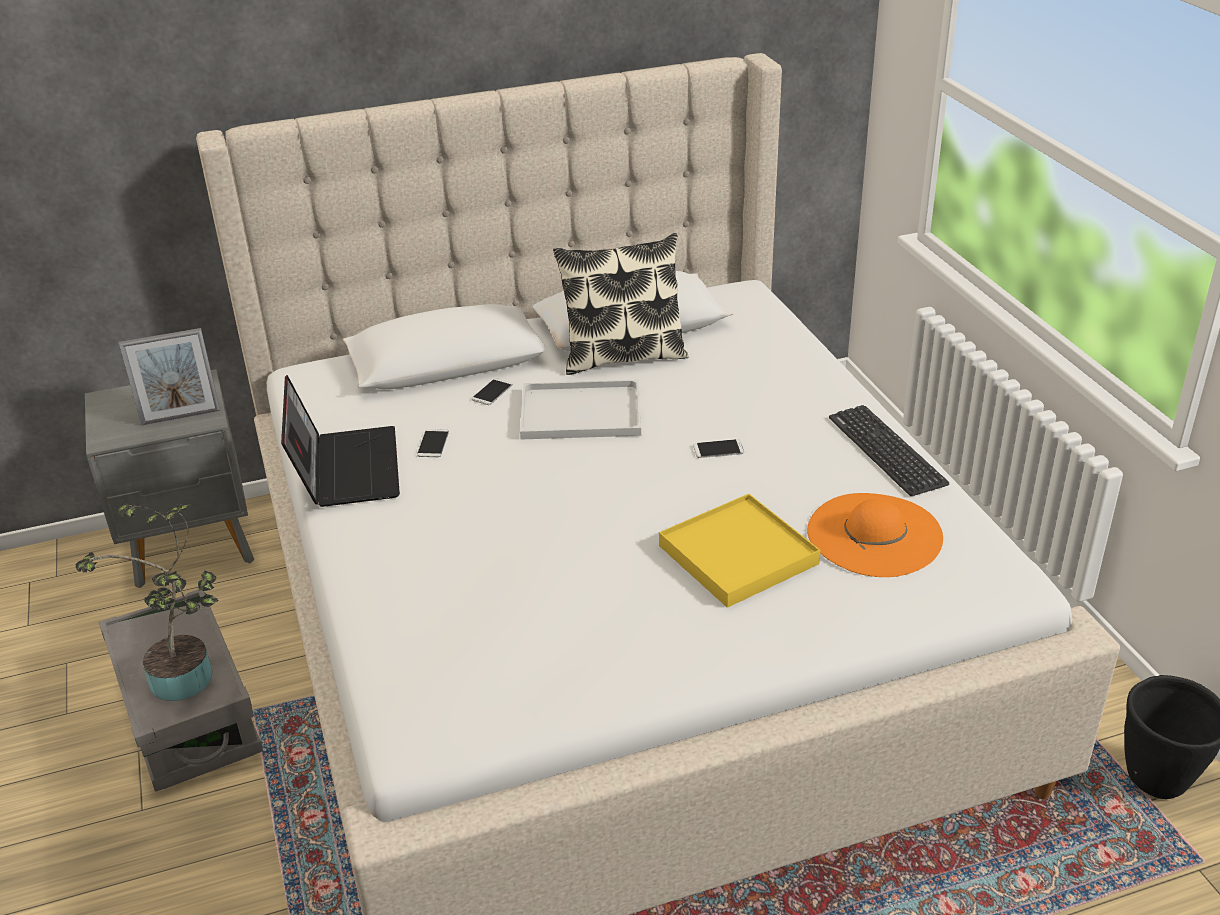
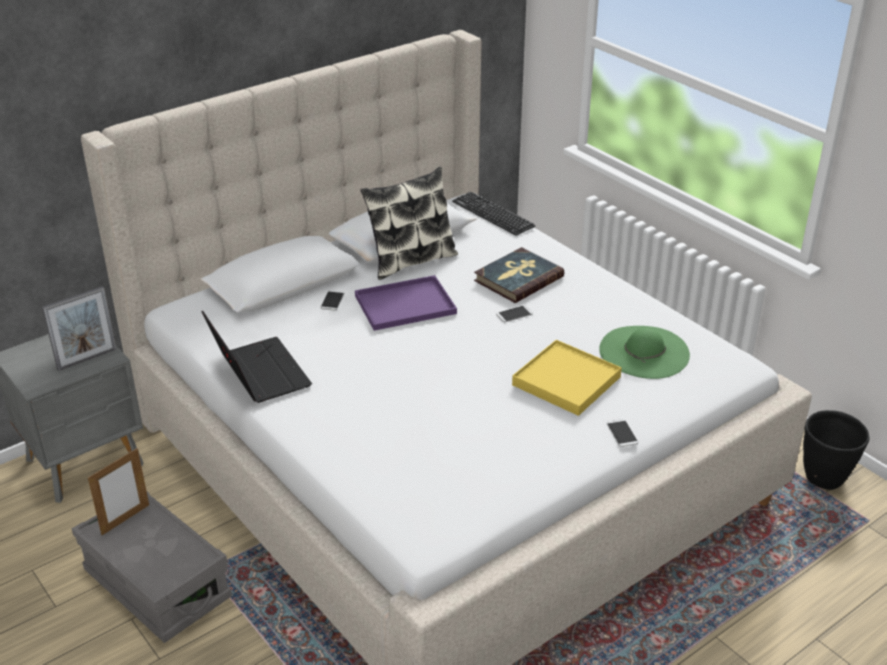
camera: 20 degrees left, 0 degrees up
(162, 624) = (125, 519): none -> picture frame
(188, 680) = (169, 554): potted plant -> none
(433, 444) = (312, 344): phone -> phone (622, 433)
(578, 413) = (403, 305): white tray -> purple tray
(751, 402) = (518, 278): none -> book
(874, 534) = (644, 352): orange hat -> green hat
(886, 451) = (623, 297): keyboard -> keyboard (493, 214)

